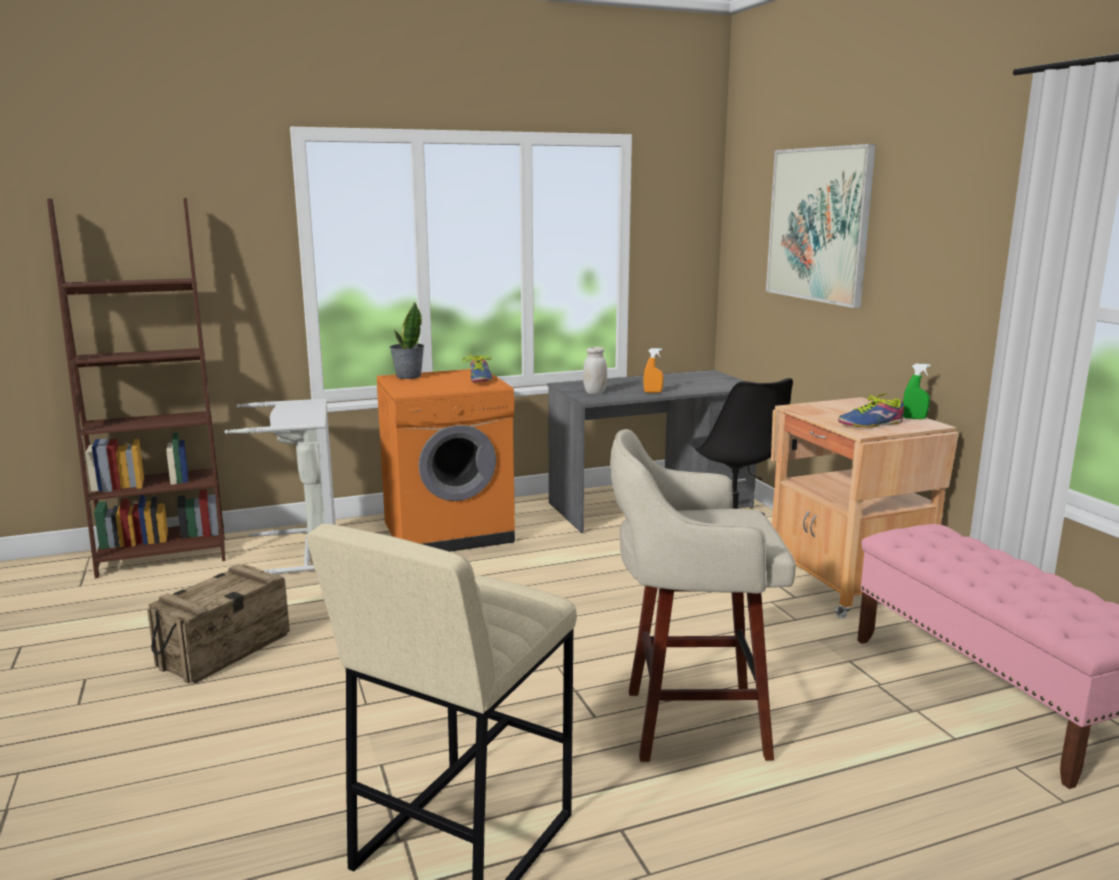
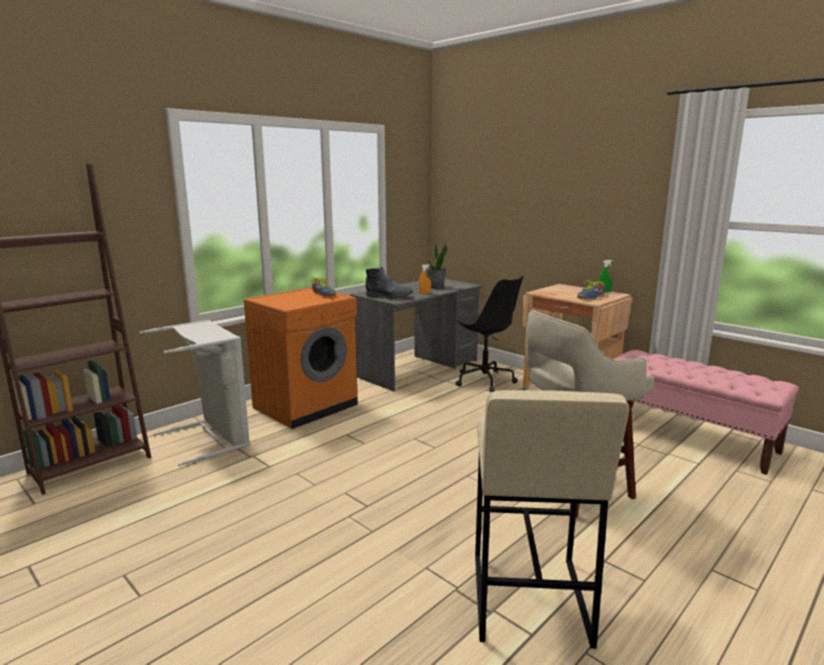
camera: 25 degrees left, 0 degrees up
(224, 650) = (224, 522): crate -> none
(408, 376) = (269, 297): potted plant -> potted plant (436, 287)
(595, 392) = (390, 297): white jar -> boot
(818, 224) = (515, 182): picture -> none

